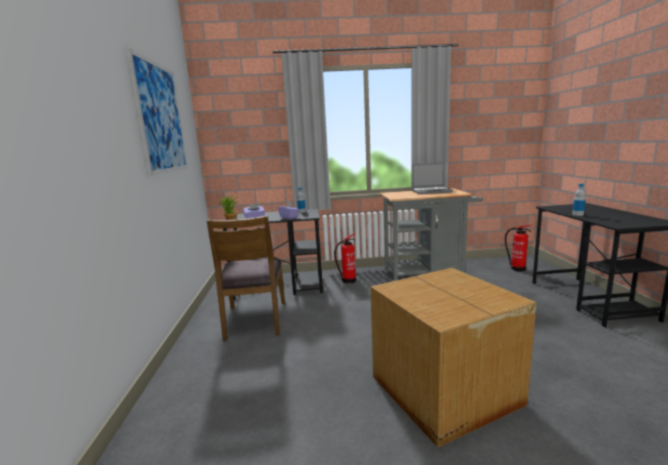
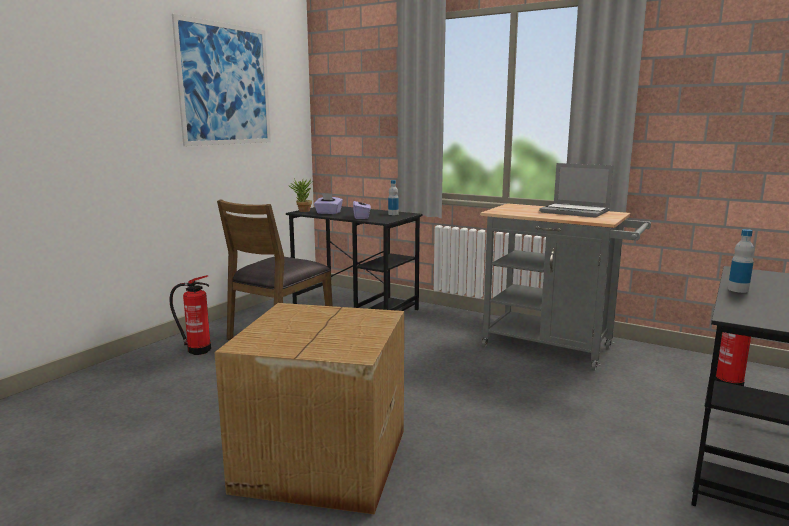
camera: 35 degrees right, 0 degrees up
(347, 281) = (438, 323): fire extinguisher -> fire extinguisher (197, 350)

